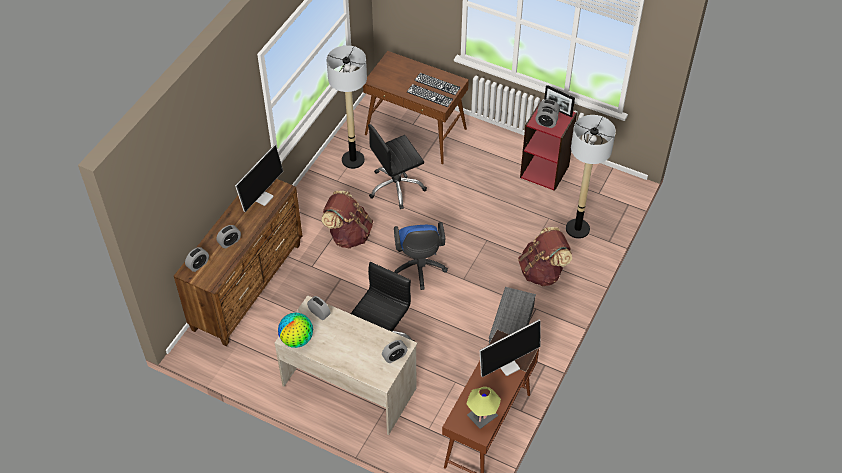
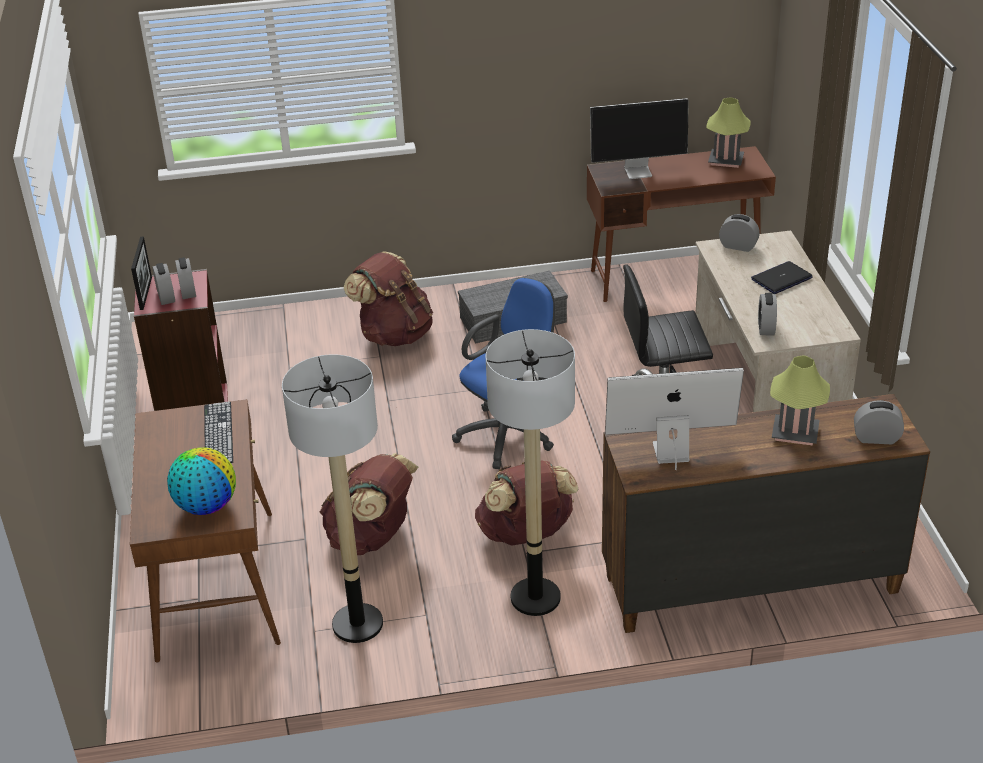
camera: 125 degrees left, 15 degrees down
(229, 242) = (795, 433): alarm clock -> table lamp
(297, 339) = (828, 324): globe -> globe (206, 506)
(349, 351) = (781, 279): none -> laptop
(396, 187) = (372, 538): black office chair -> brown backpack
(437, 84) = (179, 439): keyboard -> none
(508, 365) = (638, 171): monitor -> monitor turned 150 degrees clockwise
(577, 229) = (285, 337): floor lamp -> floor lamp (535, 597)

